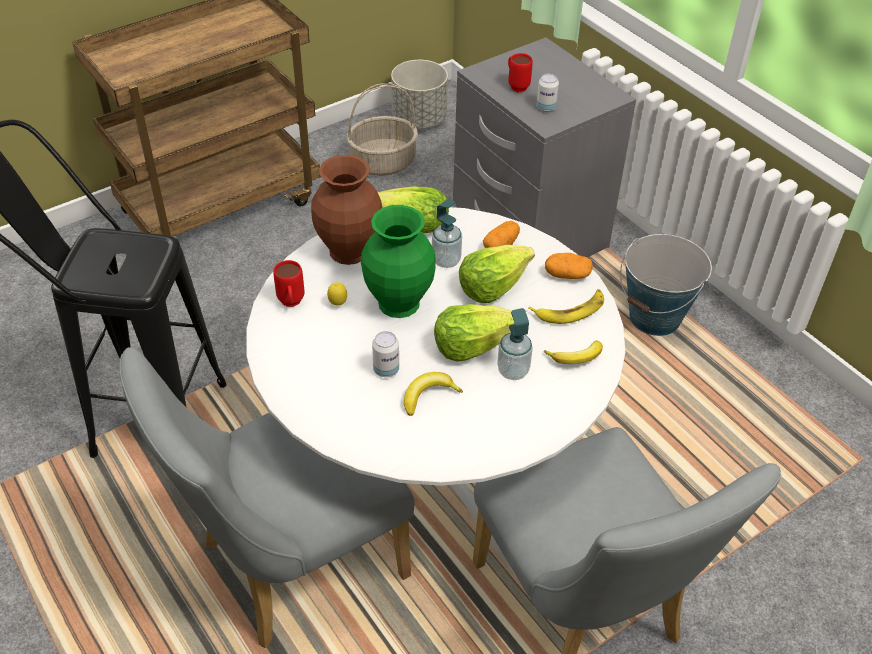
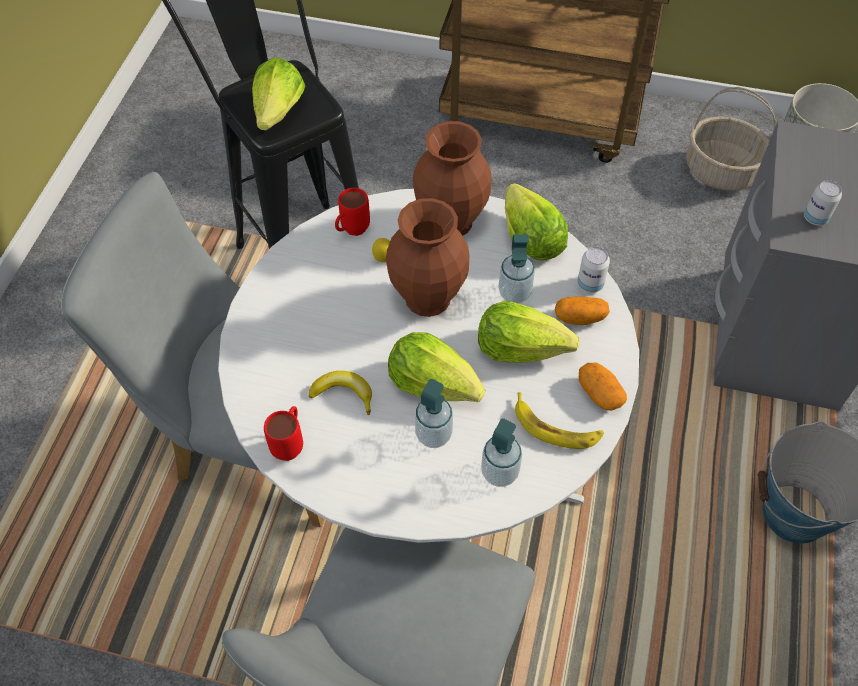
camera: 50 degrees right, 10 degrees up
(125, 269) = (279, 112): none -> lettuce
(386, 370) = (344, 344): can -> can (590, 284)
(399, 302) = (429, 297): green vase -> brown vase
(516, 86) = (816, 175): red mug -> red mug (290, 444)
(576, 358) = (499, 473): banana -> soap dispenser

